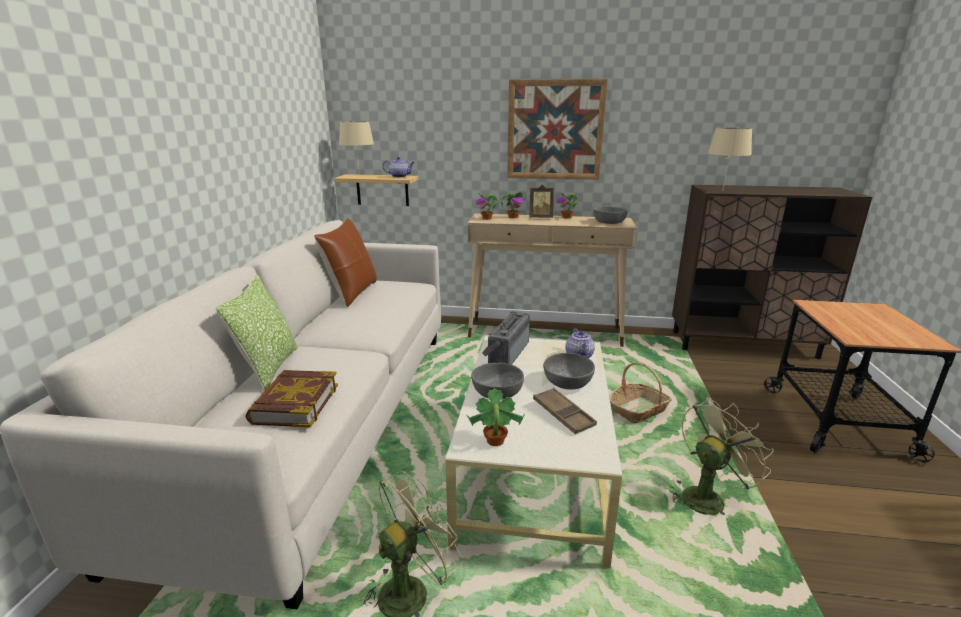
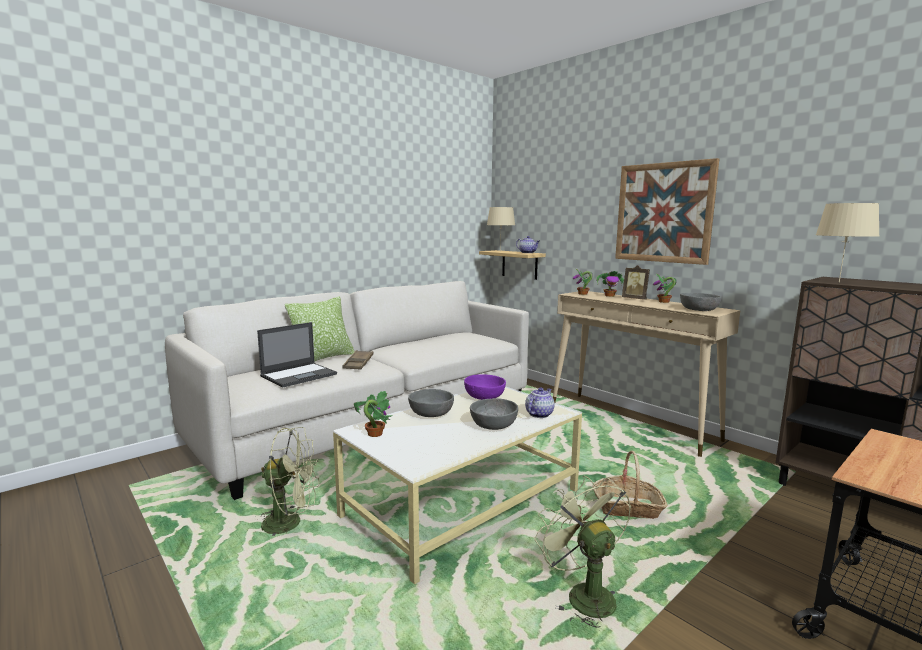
camera: 40 degrees right, 10 degrees down
(295, 404) = (299, 375): book -> laptop
(351, 293) = (442, 336): brown pillow -> none
(505, 353) = (485, 396): radio -> purple bowl
(563, 414) = (447, 439): brown tray -> brown tray (358, 363)
(706, 496) = (583, 594): green fan -> green fan turned 120 degrees counterclockwise

